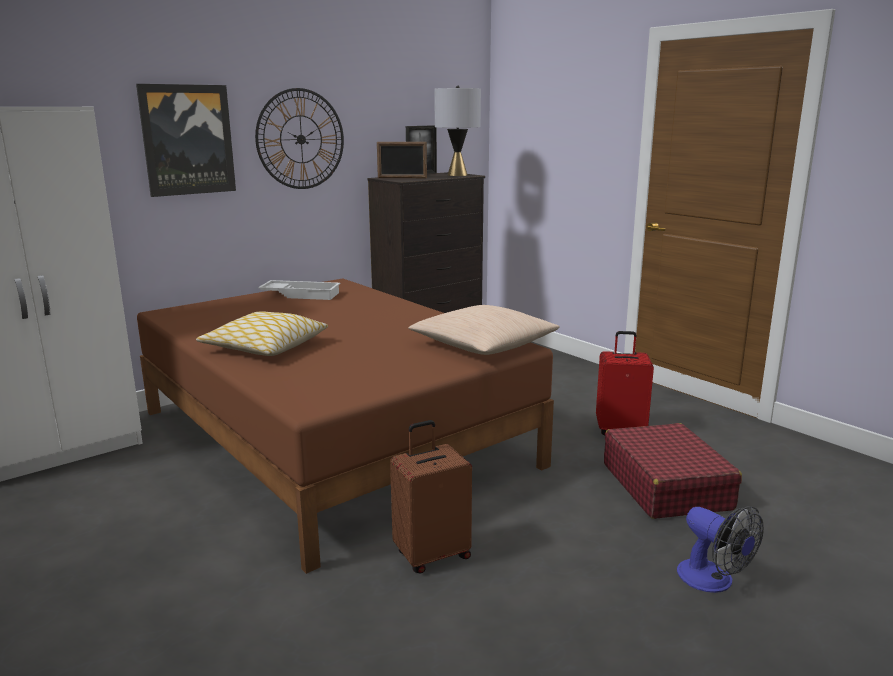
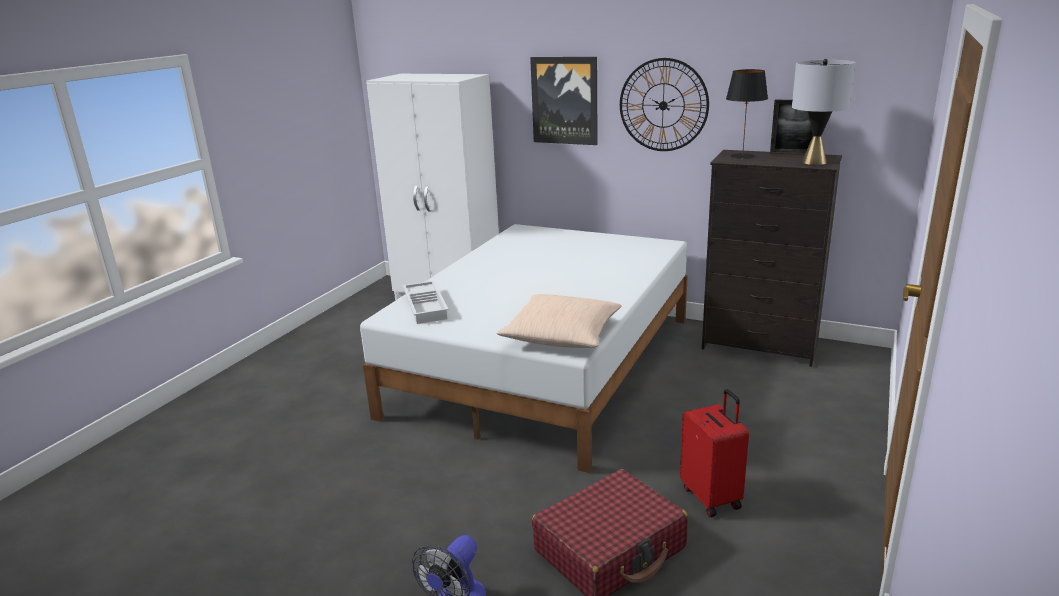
camera: 65 degrees right, 5 degrees up
(265, 347) = (481, 274): pillow -> none
(301, 294) = (614, 245): white tray -> white tray (427, 306)
(334, 437) = (546, 365): brown bed -> white bed
(402, 178) = (743, 156): picture frame -> black table lamp
(431, 554) = (415, 456): brown suitcase -> none

